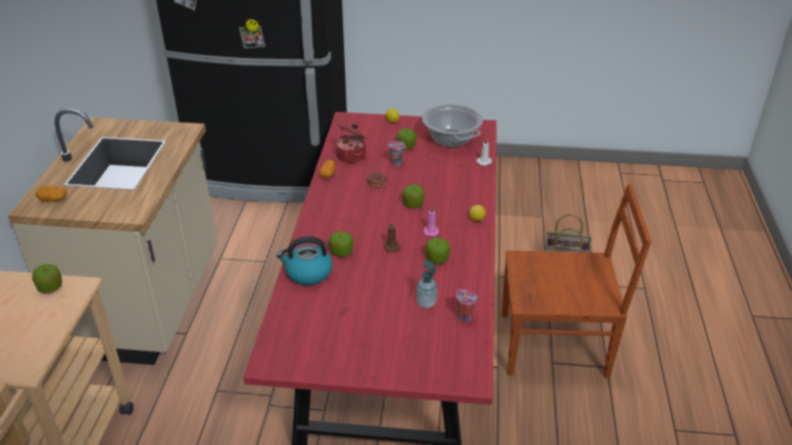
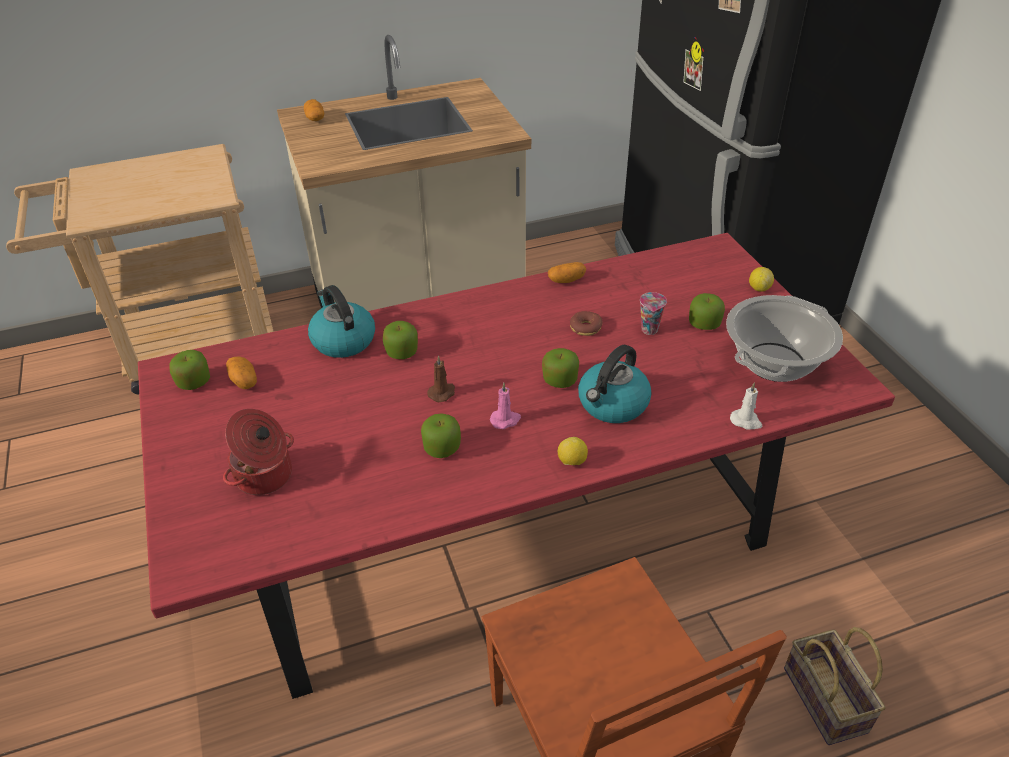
camera: 65 degrees right, 5 degrees up
(50, 287) = (208, 183): apple -> apple (194, 382)
(313, 325) = (244, 381): none -> potato
(352, 156) = (629, 284): cooking pot -> cooking pot (265, 476)
(426, 303) = (333, 469): soap dispenser -> none
(445, 194) = (612, 404): none -> kettle
(464, 317) = (318, 521): cup -> none

